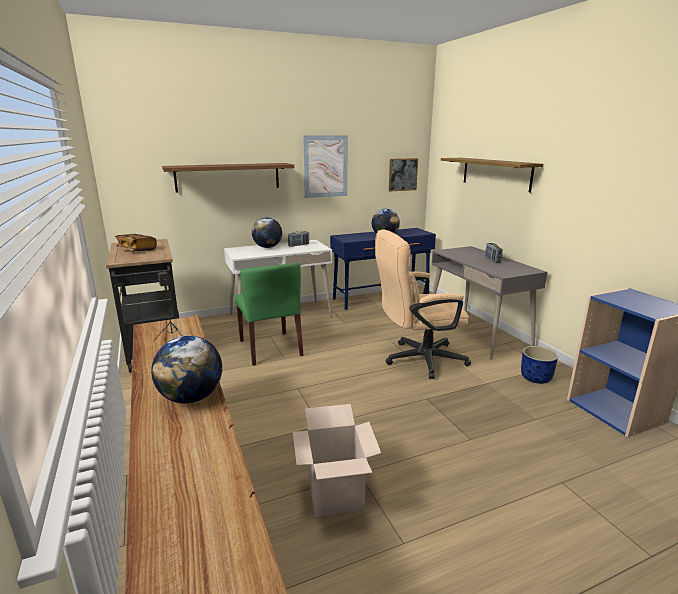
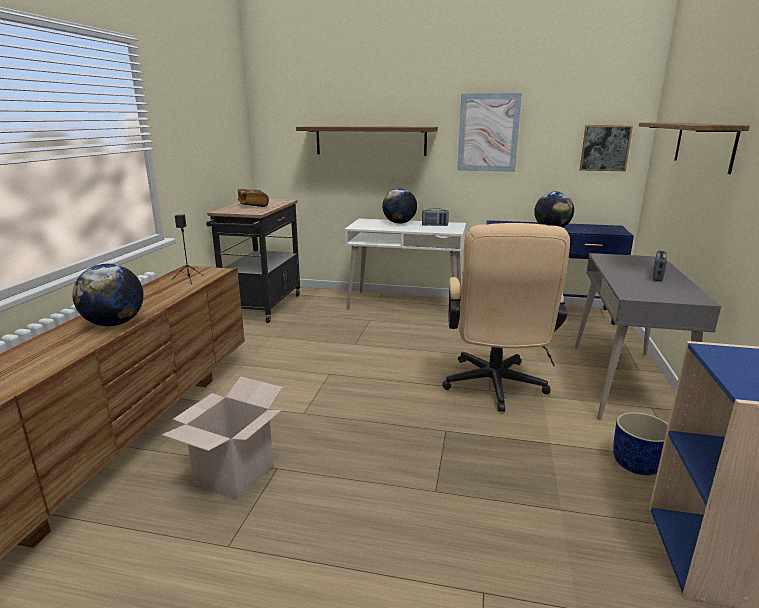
camera: 35 degrees right, 0 degrees up
(270, 348) = (355, 331): green chair -> none
(417, 360) = (494, 388): beige office chair -> beige office chair turned 105 degrees counterclockwise

